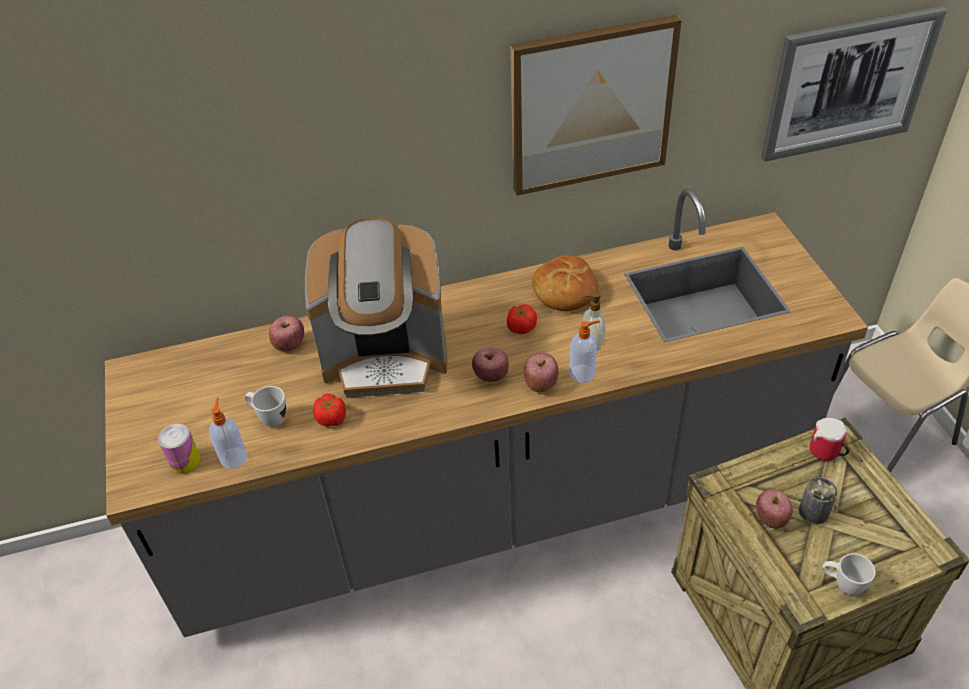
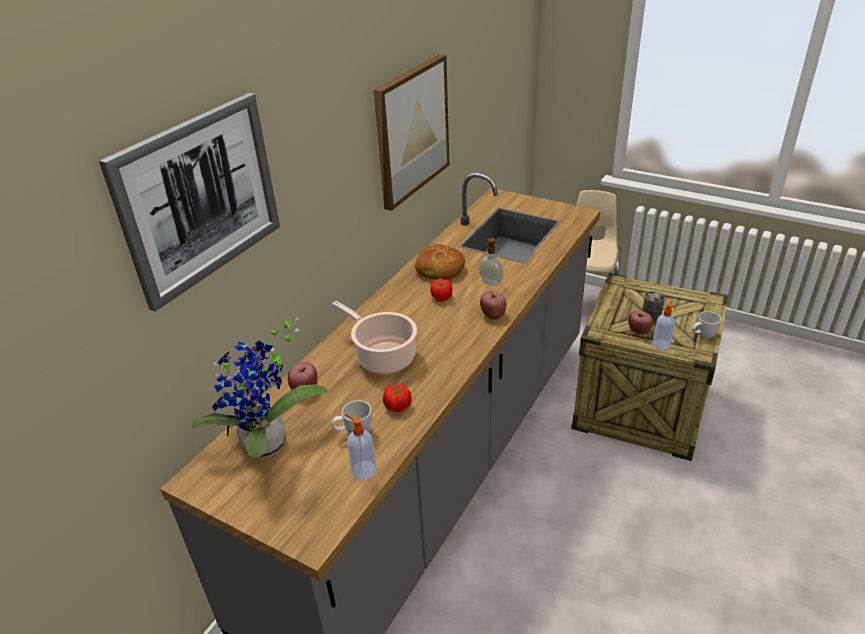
camera: 45 degrees left, 10 degrees down
(185, 461) = (329, 496): can -> none
(200, 382) = (267, 448): none -> potted plant
(386, 357) = (383, 356): coffee machine -> cooking pot
(491, 376) = (460, 327): apple -> none
(583, 373) = (507, 298): soap dispenser -> soap dispenser (661, 344)
(826, 453) = (622, 290): mug -> none
(848, 84) = (502, 91): picture -> picture (200, 198)

